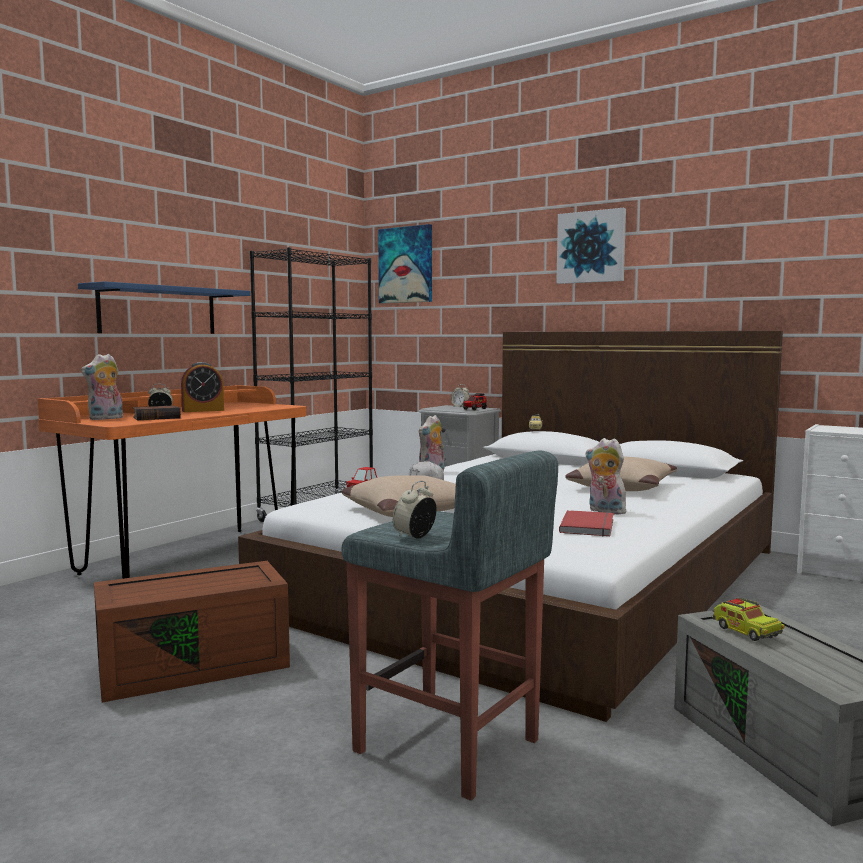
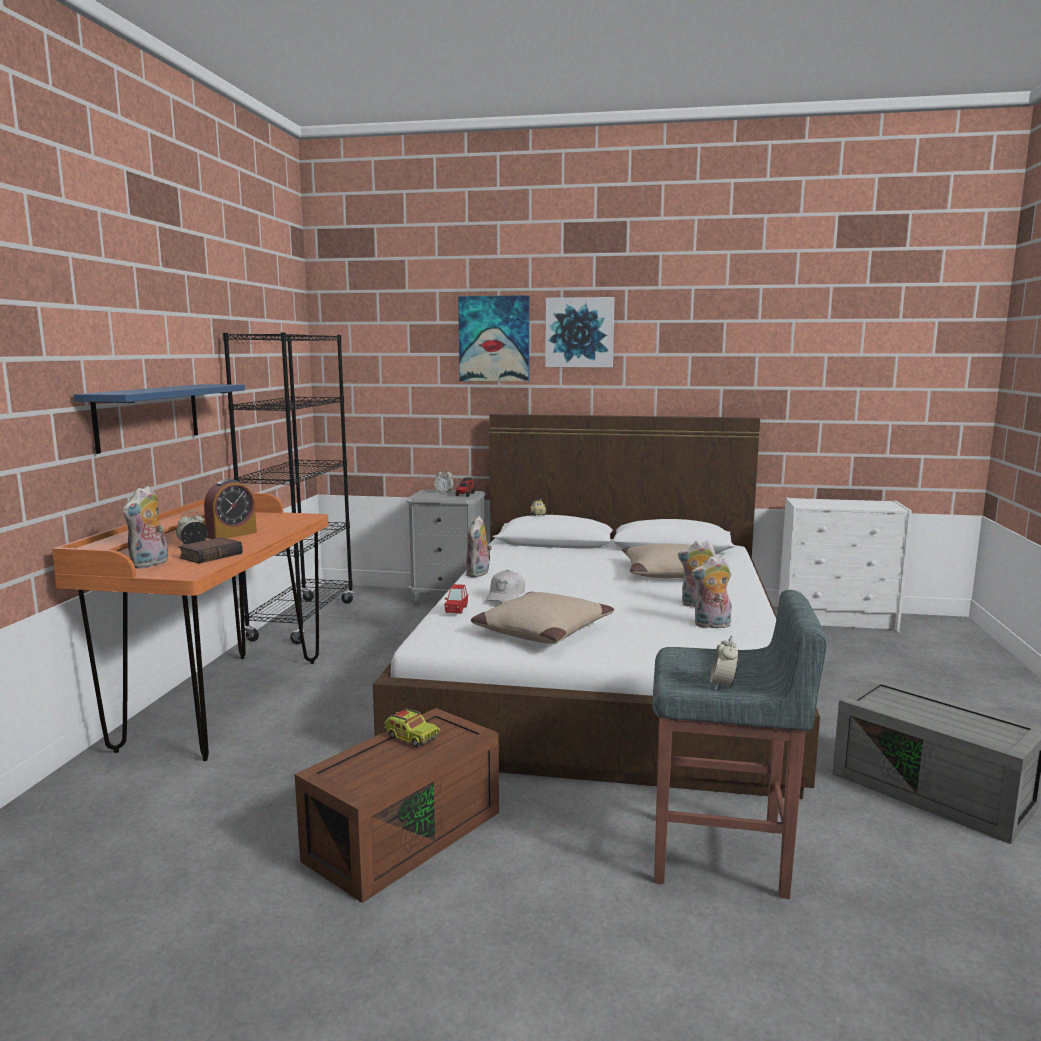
camera: 25 degrees left, 5 degrees up
(406, 265) = (365, 338): picture -> picture (494, 339)
(589, 526) = (711, 625): red book -> plush toy
(746, 631) = (899, 706): toy truck -> toy truck (411, 737)

